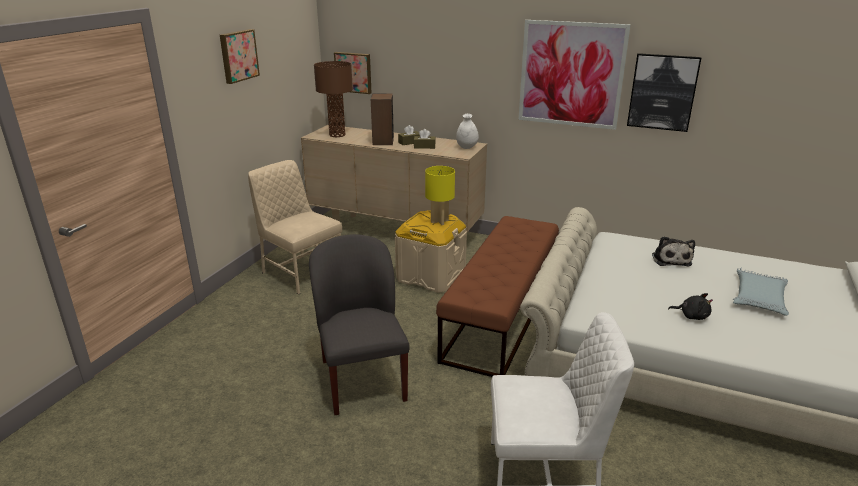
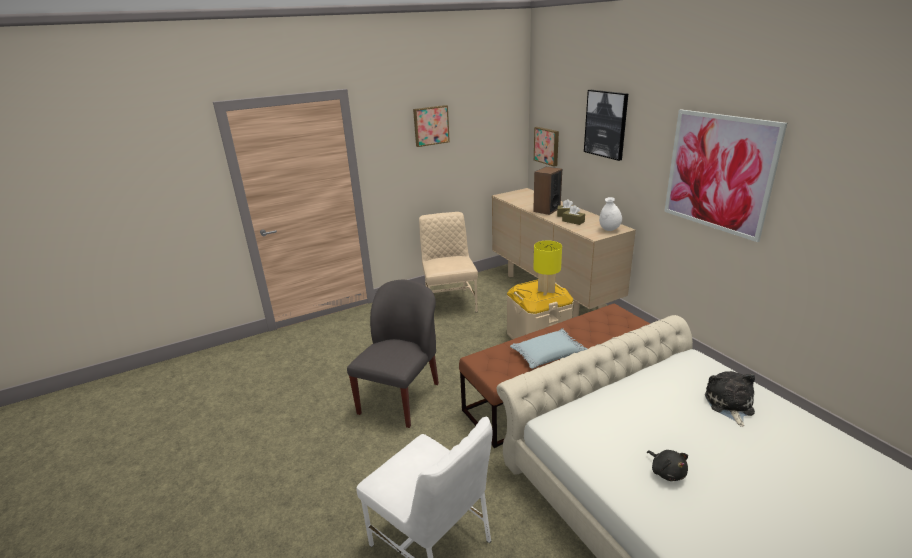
camera: 40 degrees right, 0 degrees up
(337, 135) = (520, 198): brown table lamp -> none
(662, 92) = (817, 209): picture -> picture (606, 124)
(670, 259) = (729, 405): plush toy -> plush toy turned 150 degrees clockwise
(759, 296) = (791, 492): blue pillow -> blue pillow (548, 352)

